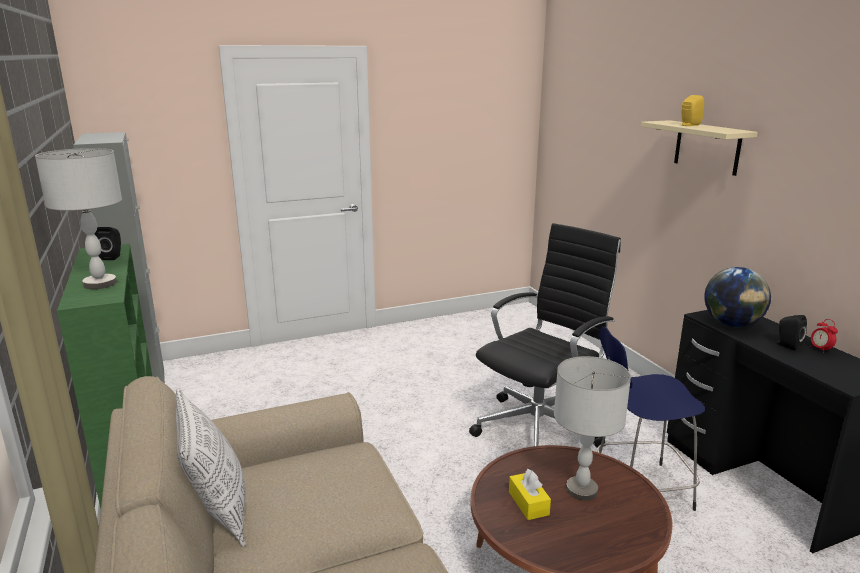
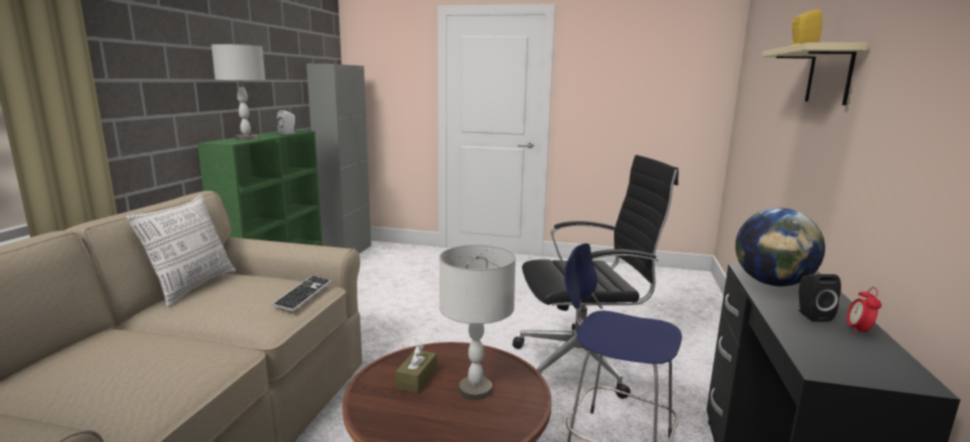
camera: 35 degrees right, 5 degrees down
(112, 257) = (288, 133): black speaker -> white speaker
(364, 465) = (303, 294): none -> keyboard
(528, 503) = (416, 379): yellow tissue box -> brown tissue box

